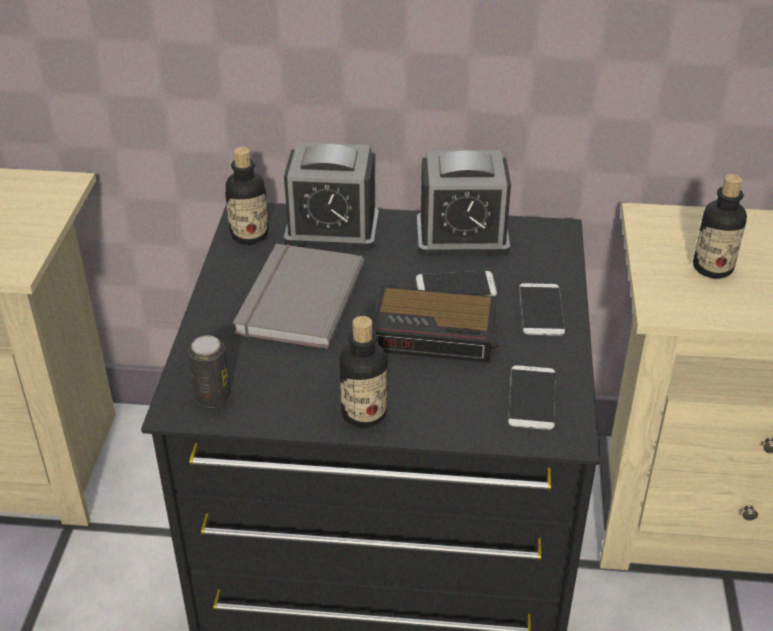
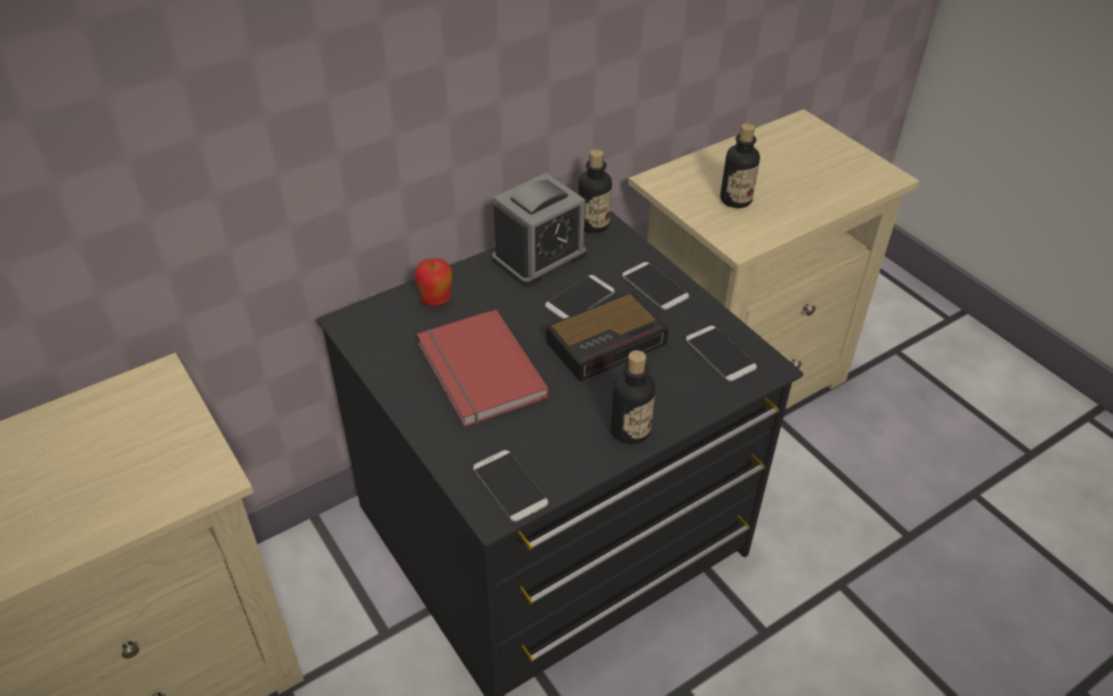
camera: 40 degrees left, 5 degrees up
(213, 397) = (510, 486): can -> phone
(249, 235) = (374, 339): bottle -> bottle (593, 224)
(296, 299) = (477, 372): grey book -> red book
(332, 229) = (436, 300): alarm clock -> apple

